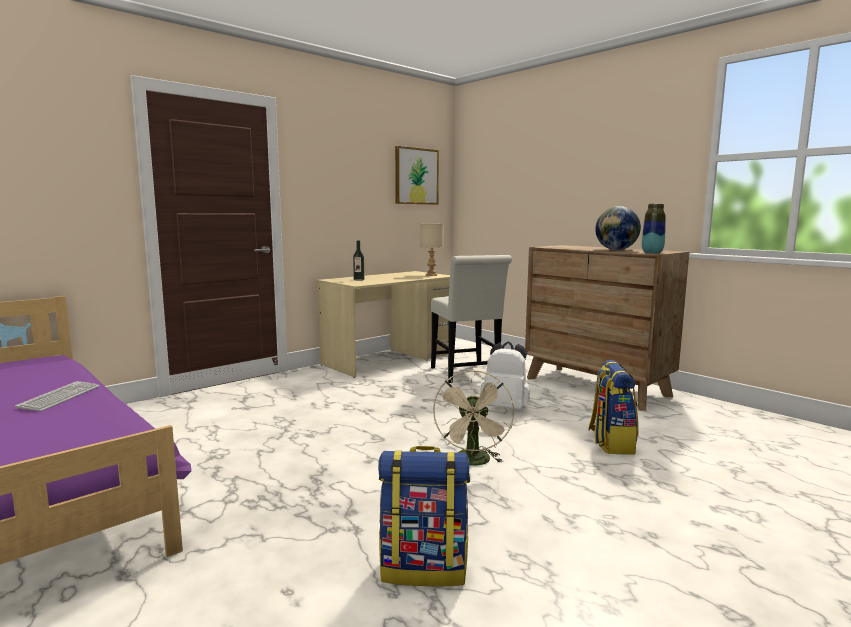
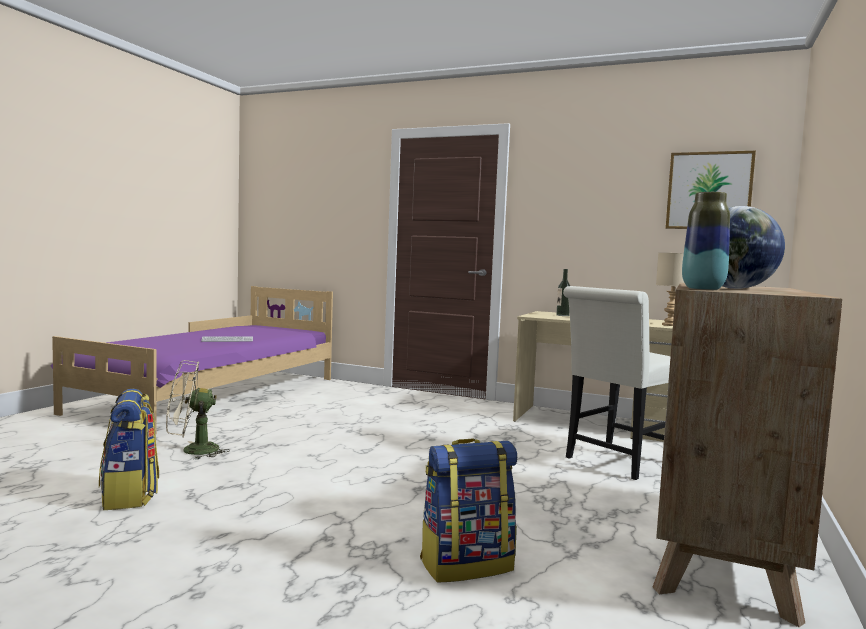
camera: 65 degrees right, 5 degrees down
(474, 462) = (337, 492): beige fan -> beige fan (192, 451)
(505, 408) = (519, 492): white backpack -> none

